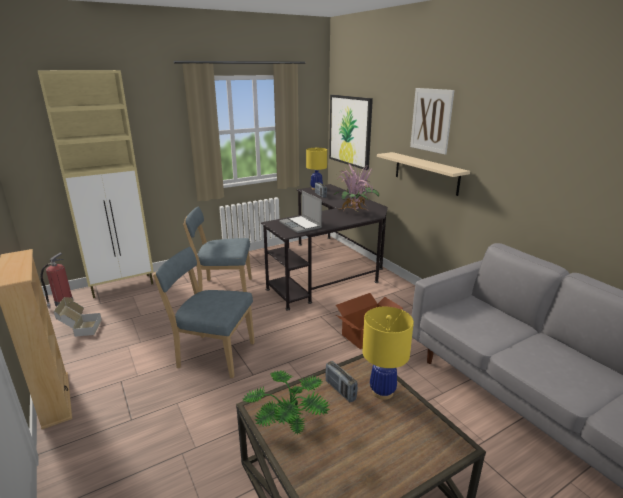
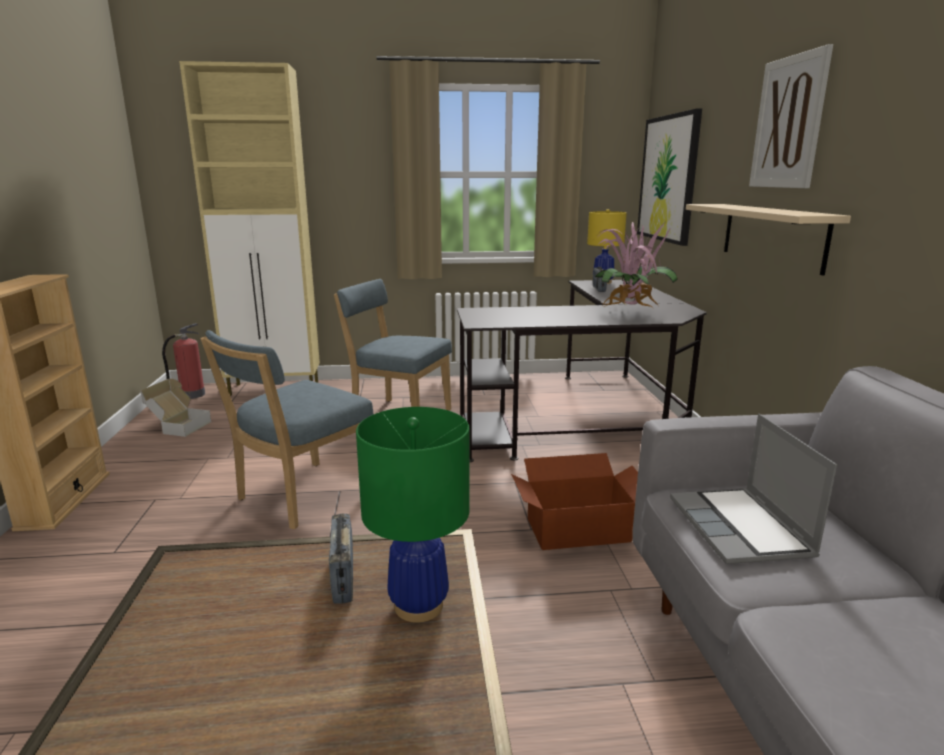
camera: 25 degrees right, 5 degrees down
(213, 355) = (300, 497): blue chair -> blue chair turned 90 degrees counterclockwise
(288, 426) = (186, 607): potted plant -> none
(301, 225) = (514, 317): laptop -> laptop (741, 528)
(382, 391) = (418, 605): yellow table lamp -> green table lamp

